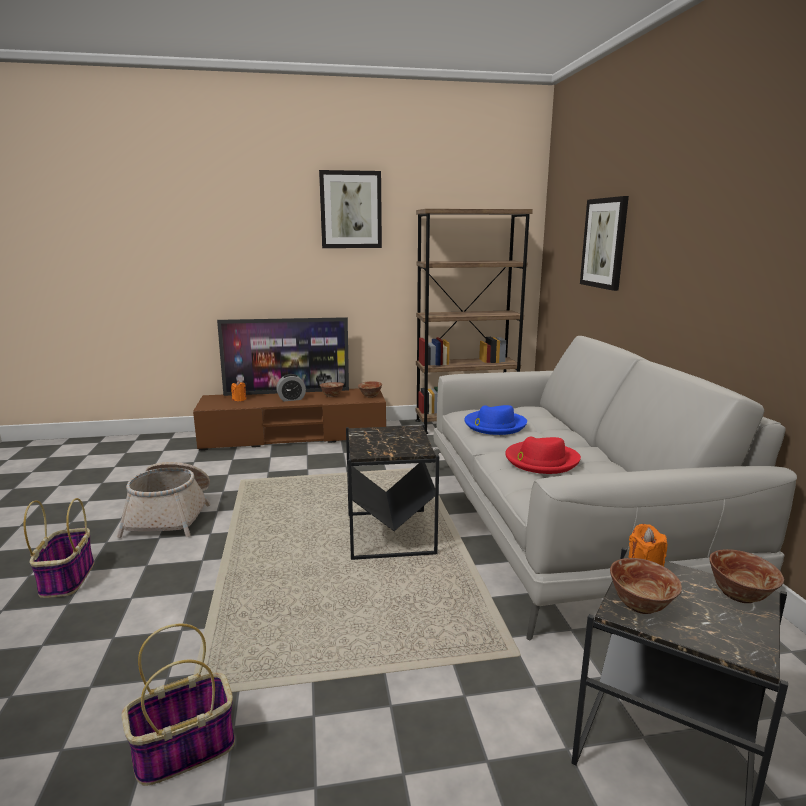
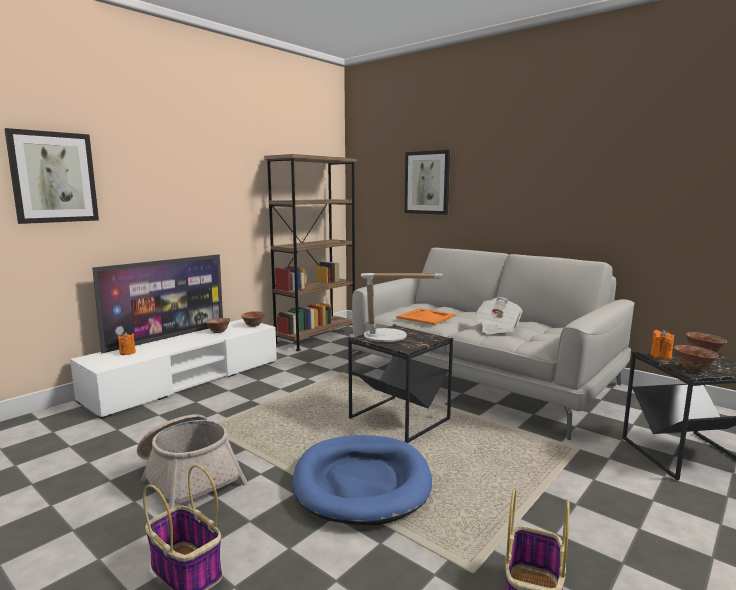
camera: 40 degrees left, 5 degrees down
(256, 576) = (362, 482): none -> blue dog bed
(291, 399) = (184, 341): alarm clock -> none
(294, 436) = (186, 380): brown tv stand -> white tv stand
(351, 210) = (212, 152): picture -> picture (53, 177)
(381, 437) = (391, 337): none -> table lamp
(494, 425) = (426, 317): blue hat -> orange tray
(541, 460) = (497, 328): red hat -> newspaper

